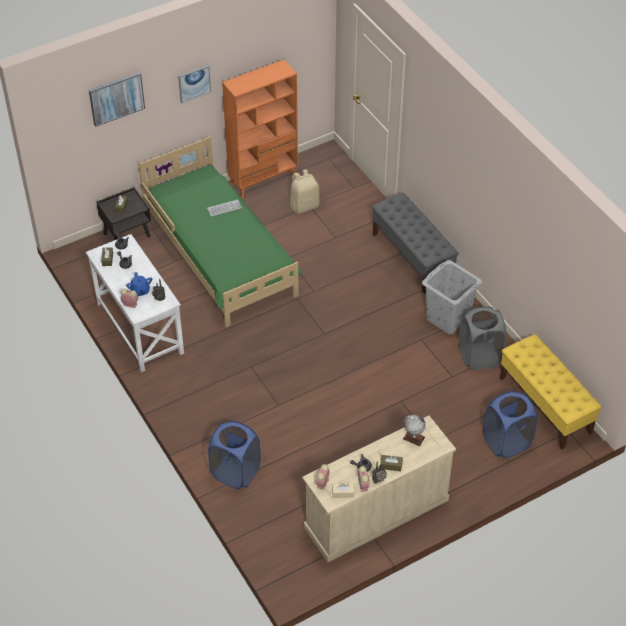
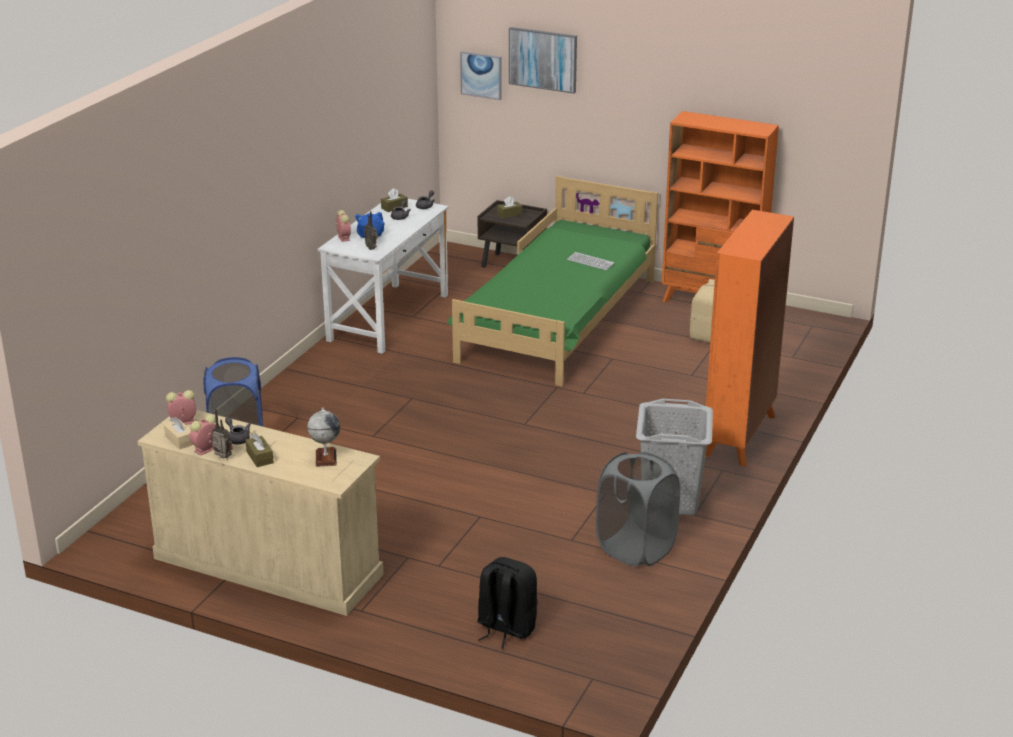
camera: 55 degrees right, 20 degrees down
(194, 83) = (647, 95): picture -> picture (481, 75)
(412, 257) = (738, 436): grey bench -> orange bookcase
(506, 442) = (505, 628): blue laundry basket -> black backpack
(545, 405) = (616, 638): yellow bench -> none

